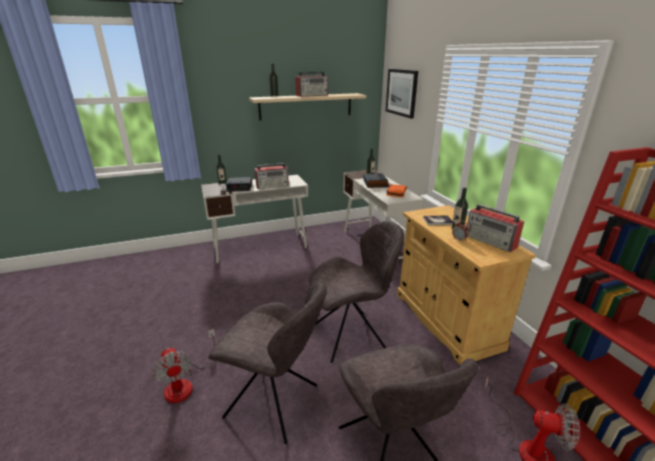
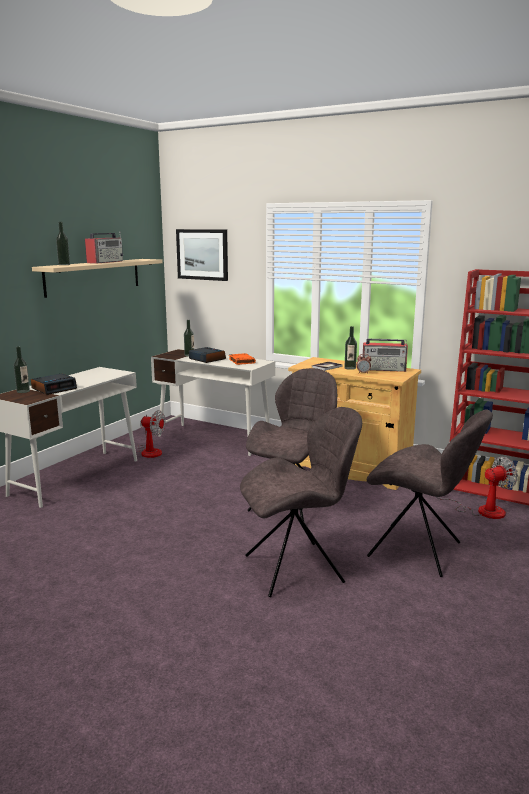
camera: 40 degrees left, 10 degrees down
(185, 383) = (191, 598): fan -> fan (150, 451)
(273, 186) = (95, 380): radio -> none

